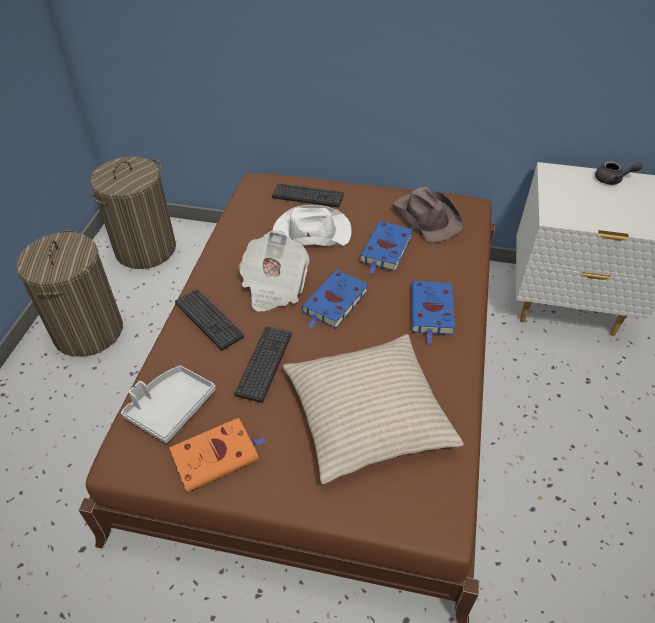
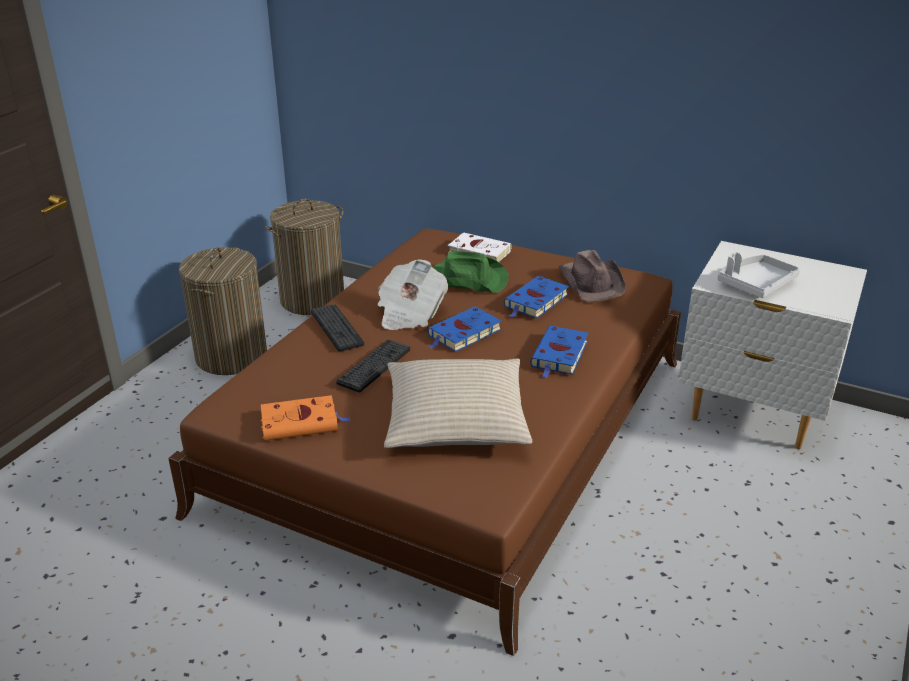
camera: 15 degrees right, 15 degrees down
(171, 408) = (275, 384): grey tray -> grey tray (756, 284)
(308, 196) = (477, 252): keyboard -> white book
(311, 232) = (466, 279): white hat -> green hat
(612, 180) = (797, 264): grey teapot -> none

